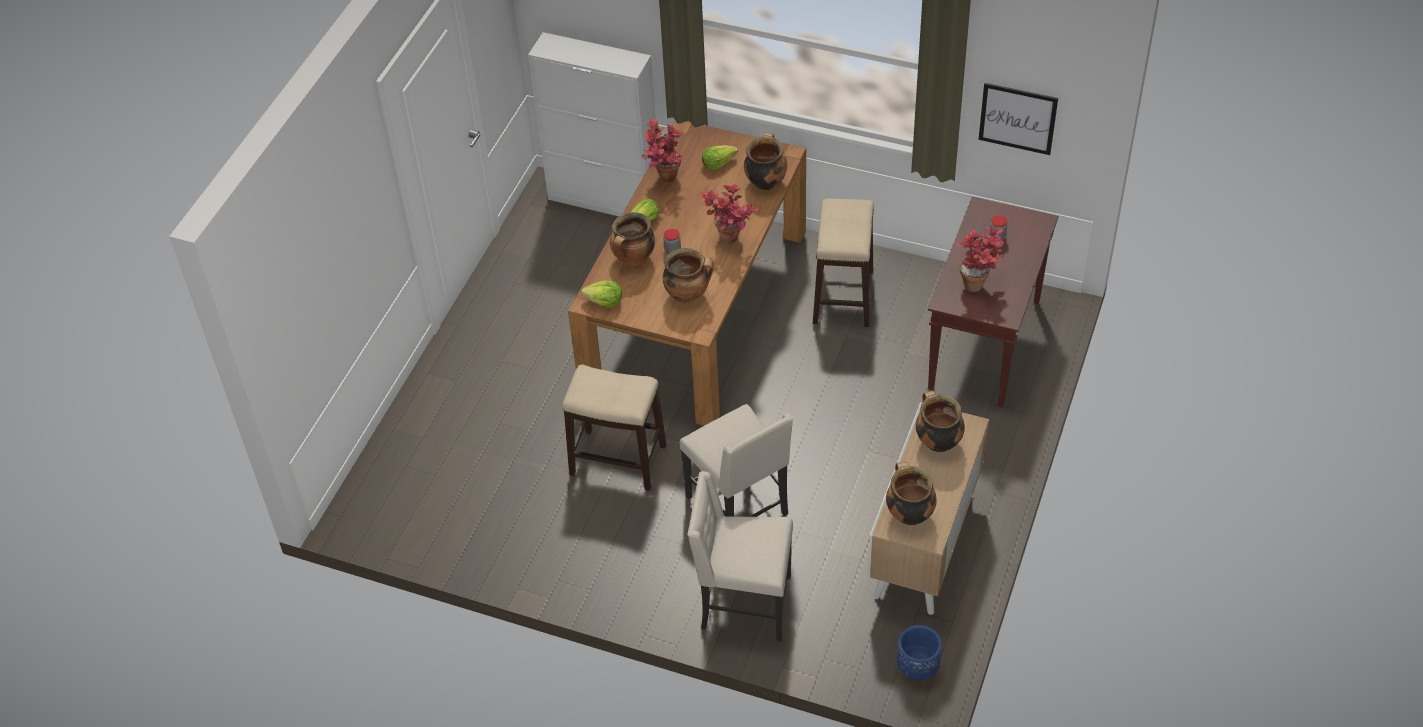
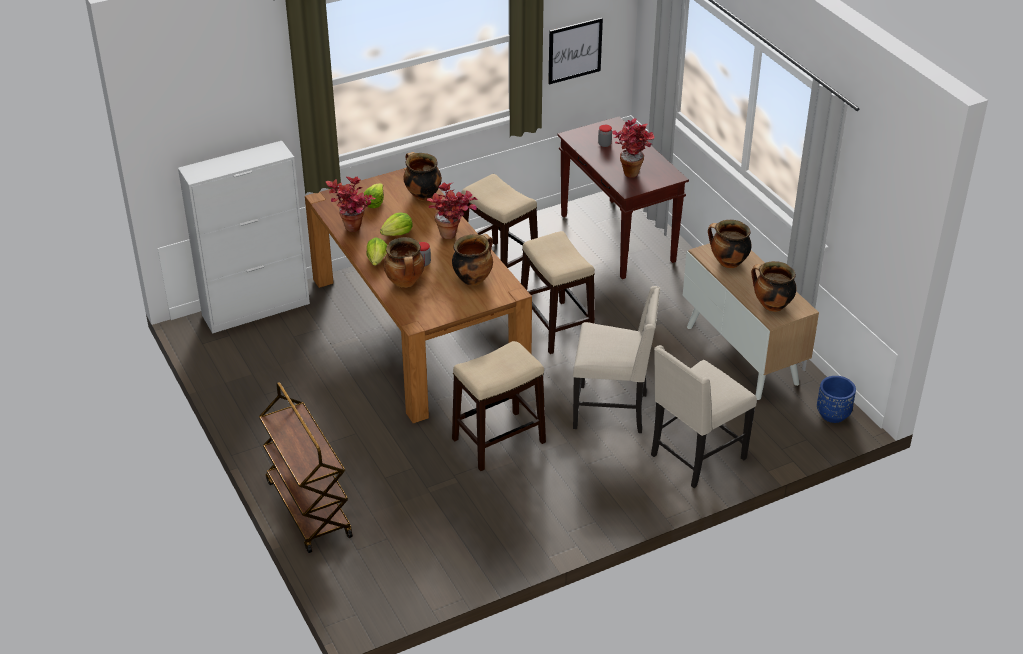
camera: 50 degrees left, 10 degrees down
(418, 404) = (308, 508): none -> brown cart
(604, 302) = (425, 316): lettuce -> lettuce (397, 233)
(806, 393) = (556, 327): none -> stool

